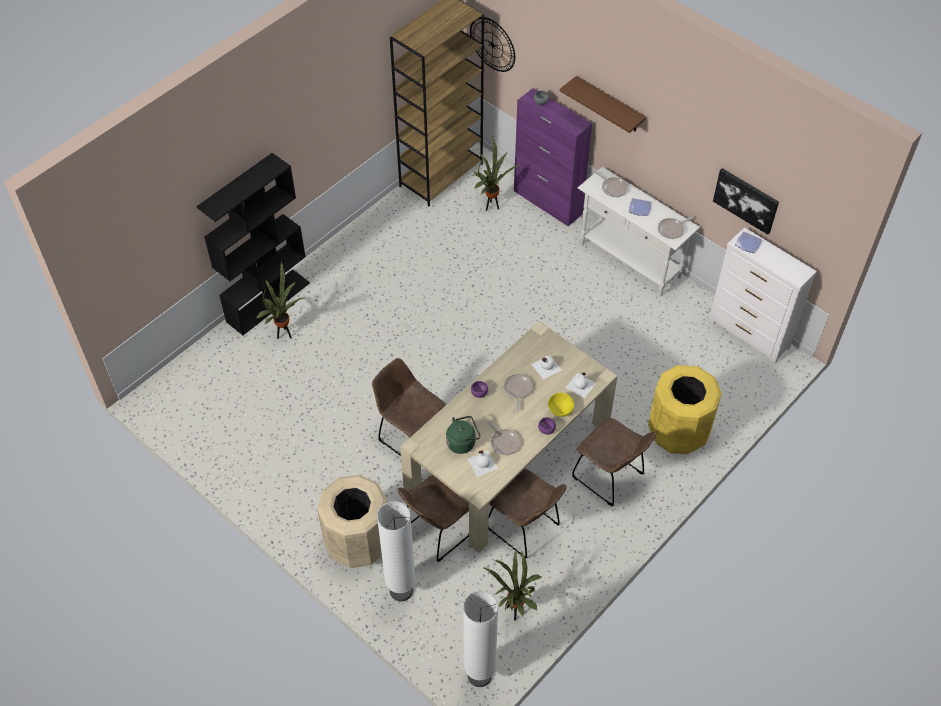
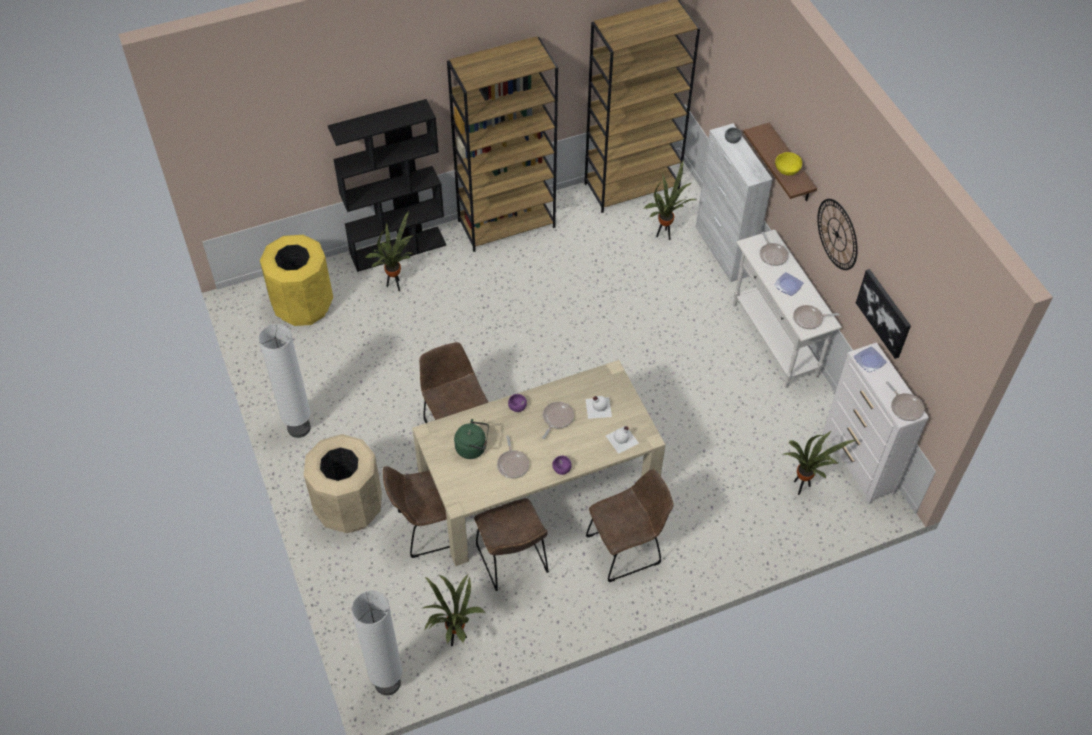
camera: 25 degrees right, 0 degrees up
(352, 245) = (507, 223): none -> brown bookcase
(401, 590) = (362, 570): white floor lamp -> white floor lamp (299, 428)
(482, 463) = (480, 475): white bottle -> none
(492, 44) = (711, 65): wall clock -> wall clock (837, 234)
(548, 202) = (723, 251): purple cabinet -> white cabinet
(560, 409) = (587, 455): yellow bowl -> yellow bowl (787, 170)
(610, 478) = (627, 548): brown chair -> brown chair turned 90 degrees counterclockwise
(678, 432) = (723, 532): yellow trash can -> yellow trash can (302, 306)
(718, 371) = (802, 487): none -> potted plant
(795, 270) = (905, 407): none -> frying pan

